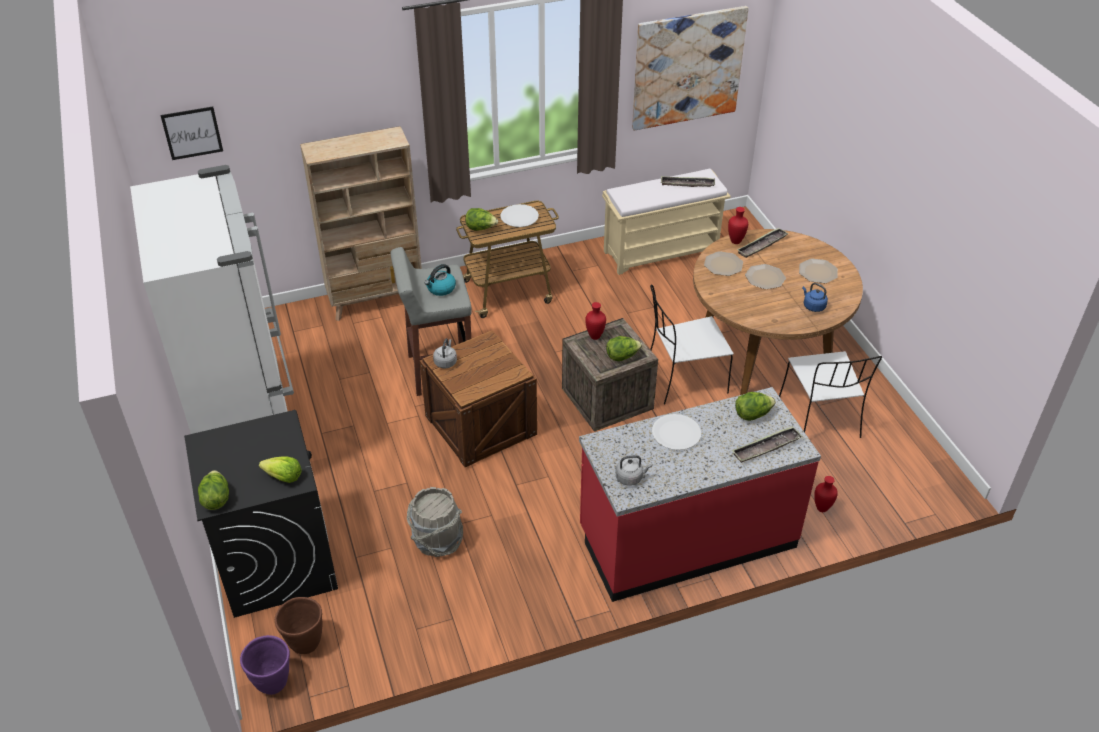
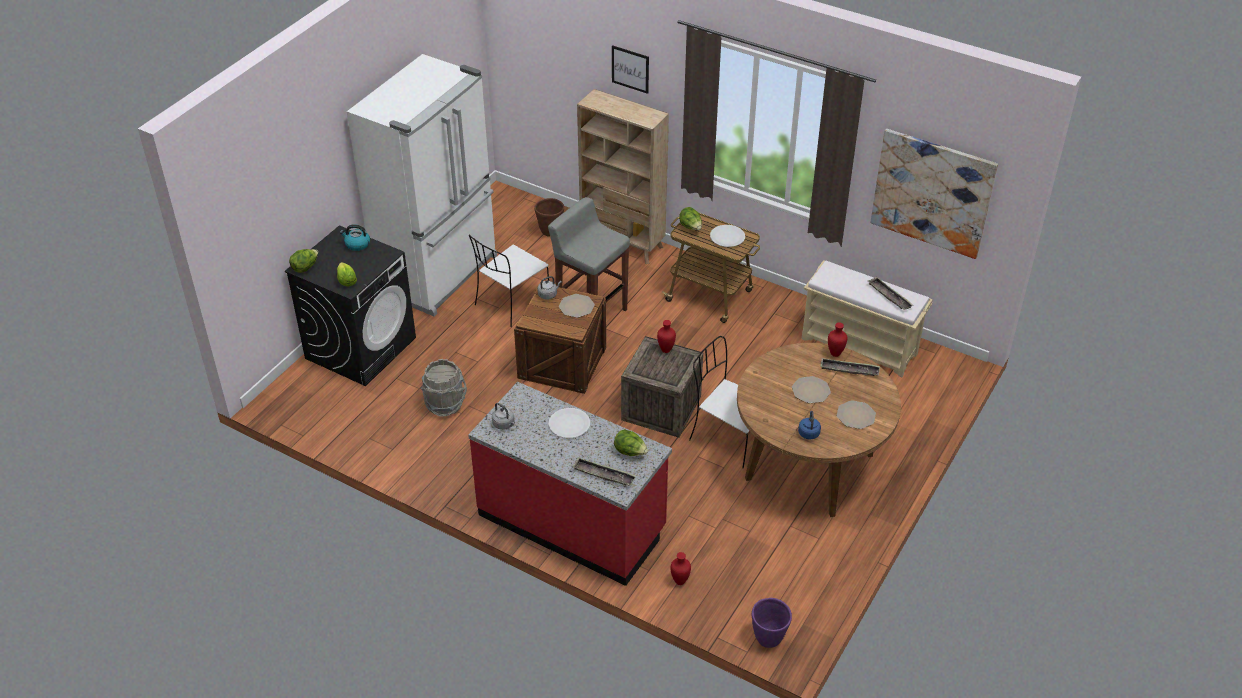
camera: 50 degrees right, 0 degrees up
(192, 133) = (528, 43): picture -> picture (630, 69)
(273, 683) = (276, 404): purple planter -> purple planter (768, 639)
(305, 643) = (315, 398): brown planter -> brown planter (550, 231)
(441, 289) = (593, 245): kettle -> kettle (357, 244)
(622, 356) = (661, 374): lettuce -> none
(723, 264) = (798, 361): plate -> plate (577, 306)
(820, 418) = (776, 534): white chair -> white chair (511, 303)

